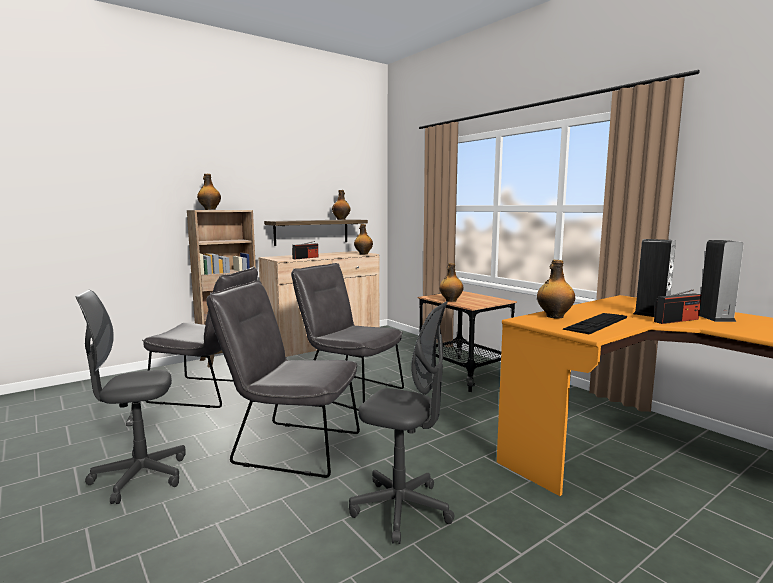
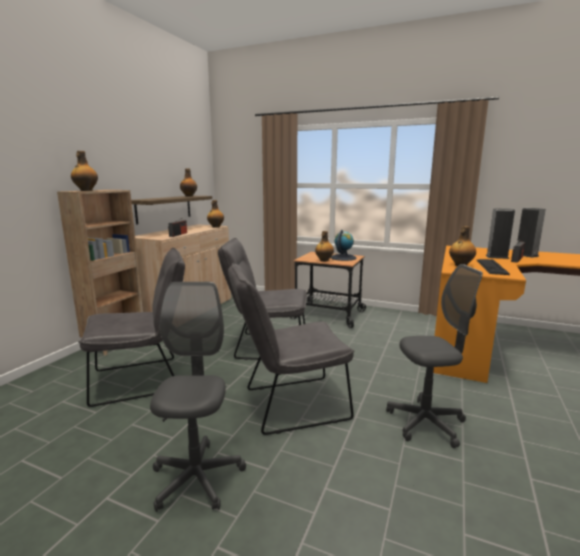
camera: 30 degrees left, 5 degrees up
(140, 477) = (197, 478): grey office chair -> grey office chair turned 135 degrees clockwise
(482, 300) = (343, 257): none -> globe

